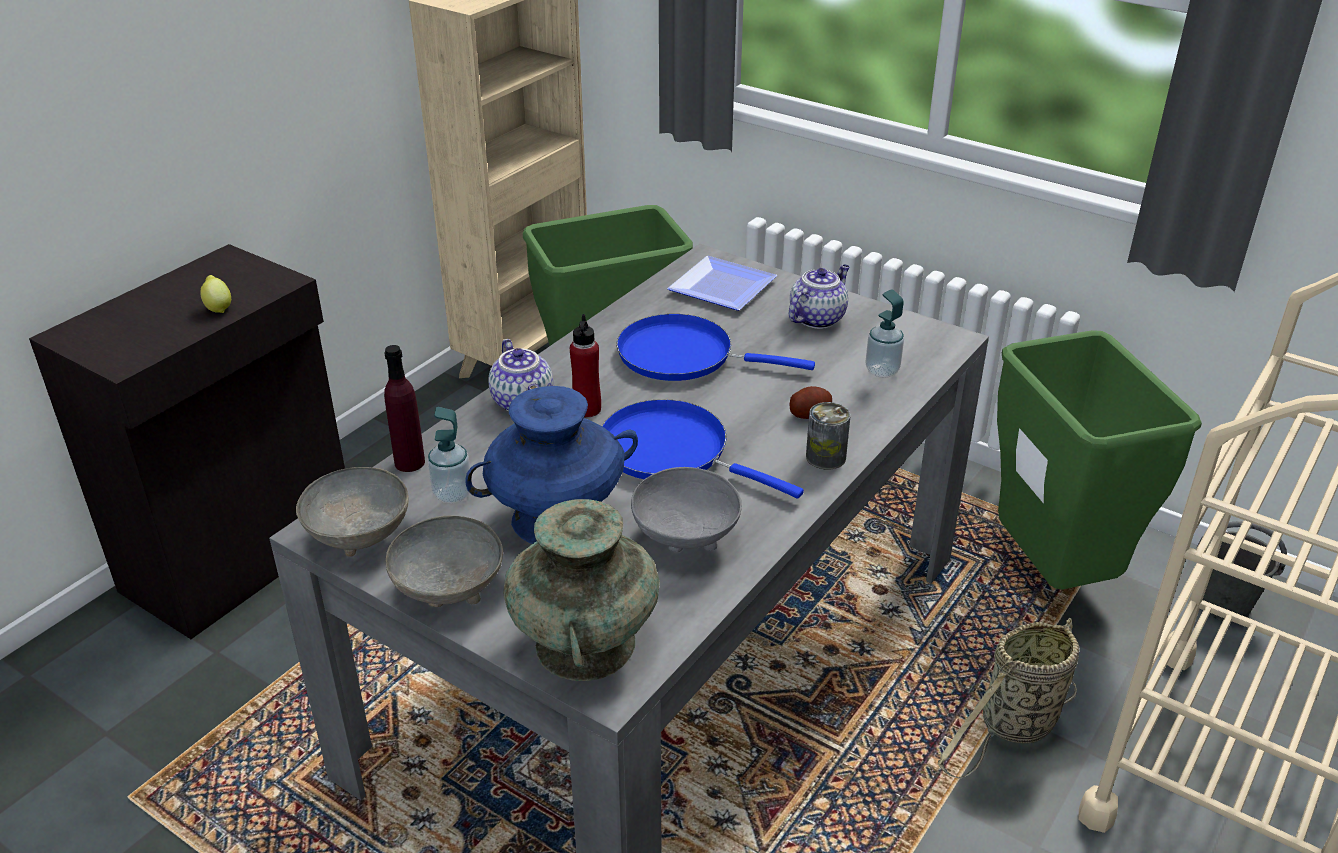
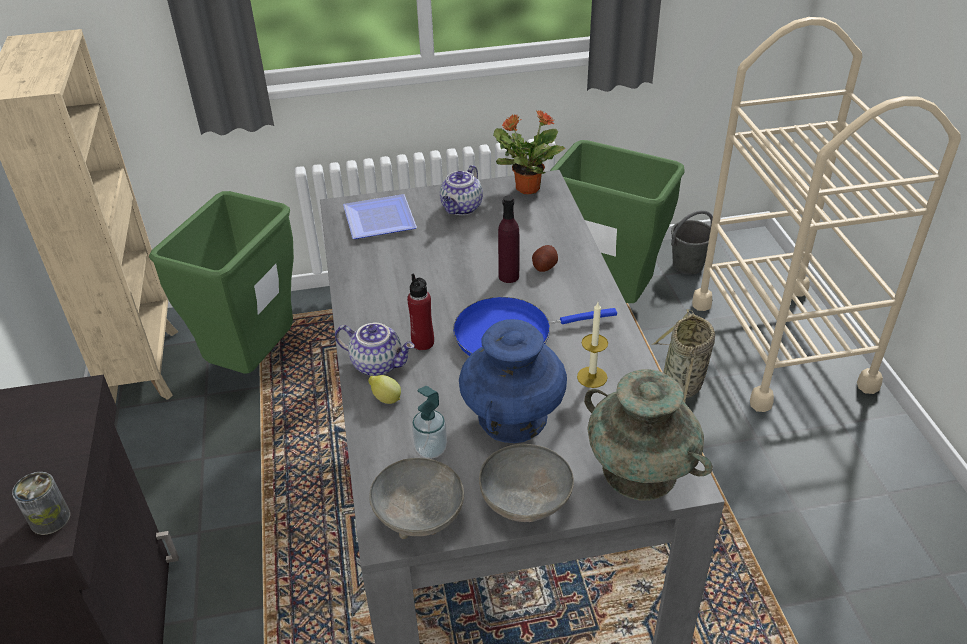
camera: 45 degrees left, 5 degrees up
(218, 308) = (57, 444): lemon -> lemon (385, 399)
(410, 462) = (370, 450): purple bottle -> purple bottle (508, 276)
(684, 356) = (425, 275): blue frying pan -> none
(684, 537) = (592, 377): grey bowl -> candle
(817, 318) = (461, 208): teapot -> teapot turned 150 degrees counterclockwise
(825, 457) = (588, 284): can -> can (50, 519)
(882, 371) = (540, 219): soap dispenser -> none
(918, 334) = (526, 188): none -> potted plant

